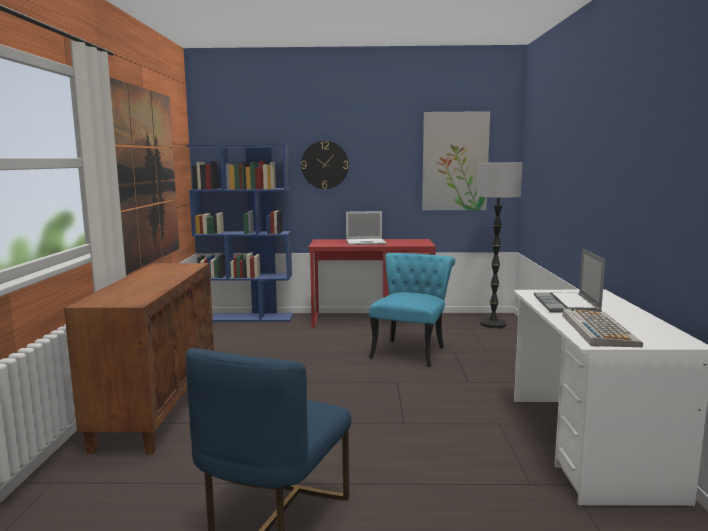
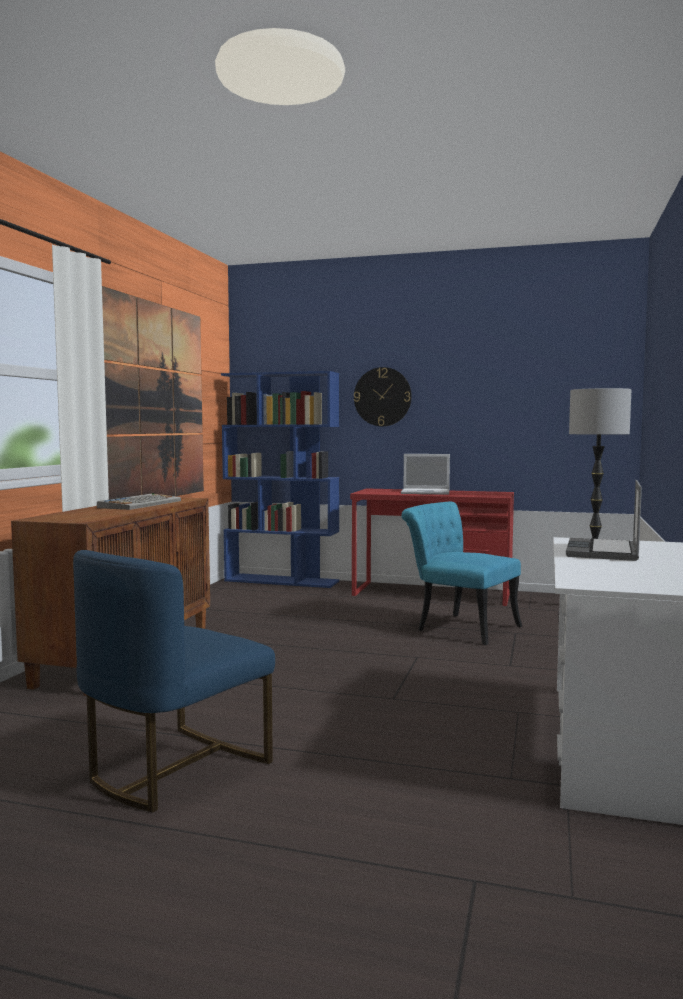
camera: 15 degrees right, 5 degrees down
(411, 350) = (459, 627): turquoise chair -> turquoise chair turned 90 degrees counterclockwise
(455, 161) = (549, 391): picture -> none
(597, 329) = (607, 573): keyboard -> keyboard (140, 504)

